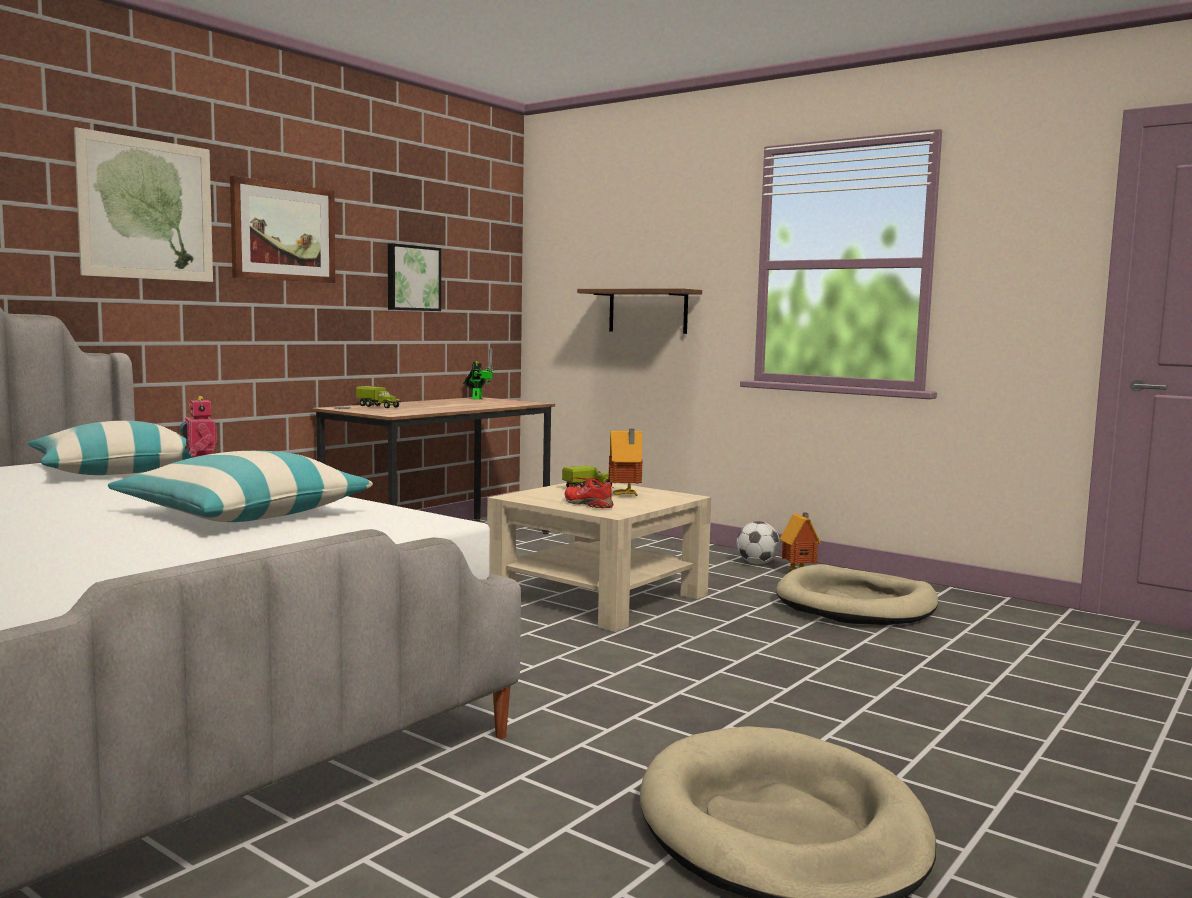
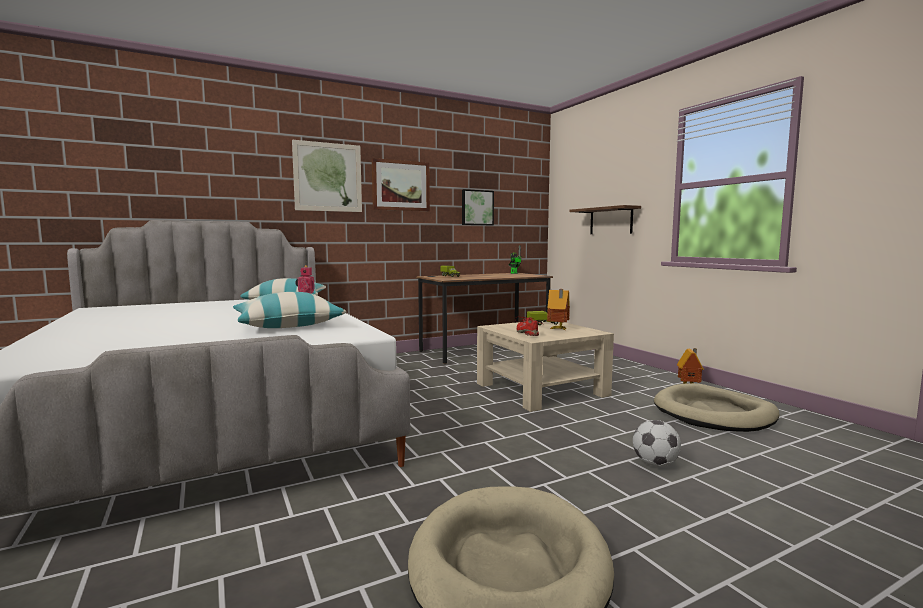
camera: 25 degrees right, 0 degrees up
(757, 563) = (664, 379): football -> football (655, 464)

